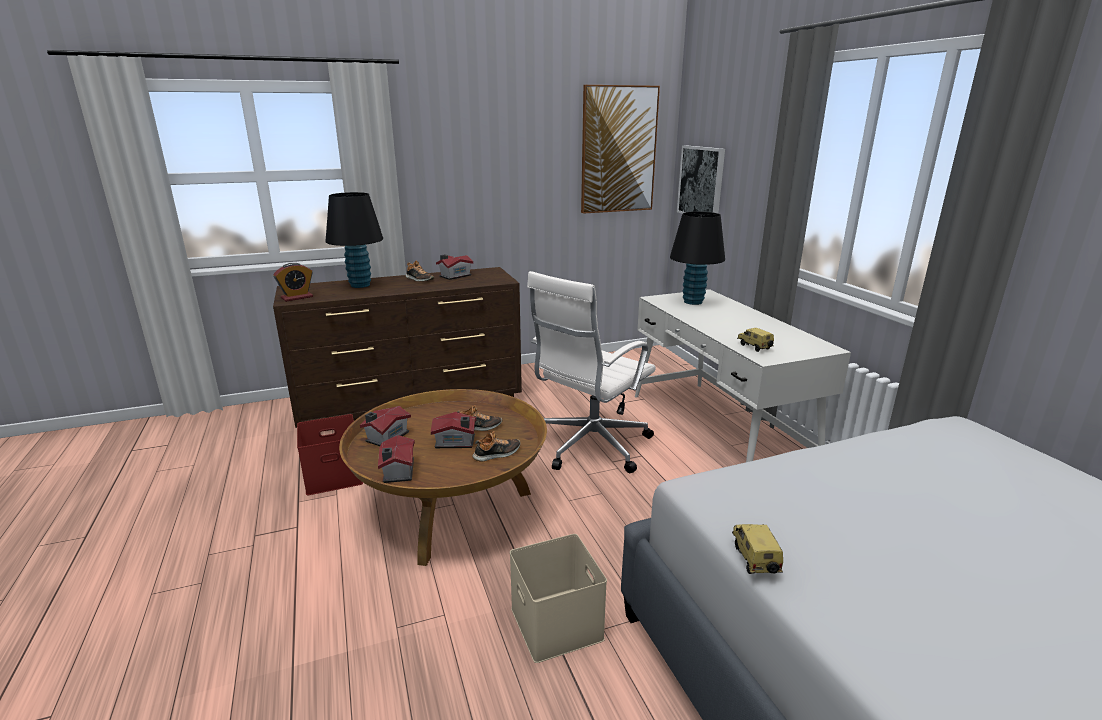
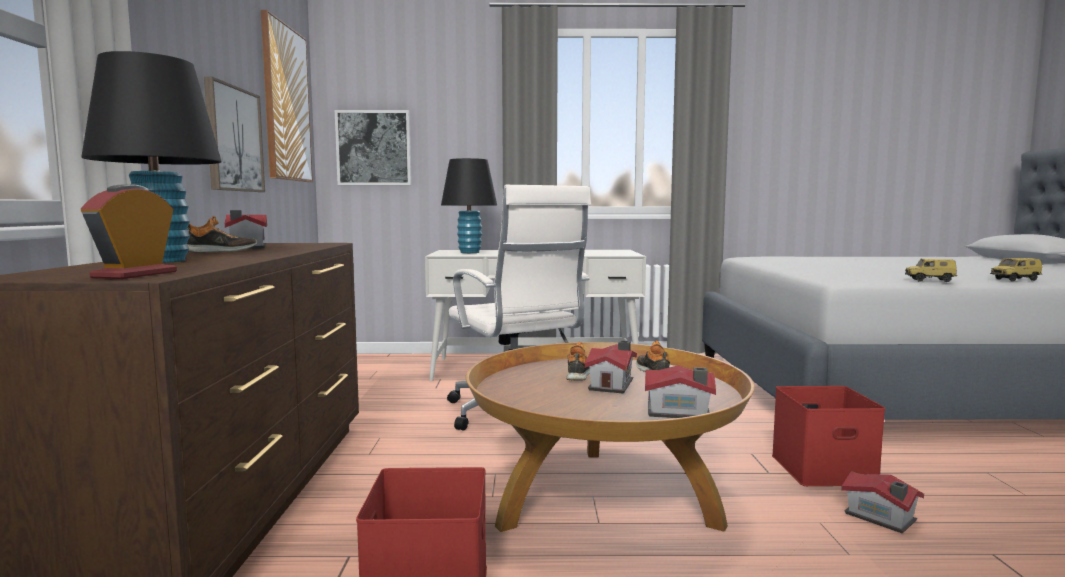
camera: 70 degrees left, 15 degrees down
(297, 297) = (135, 275): alarm clock -> alarm clock turned 150 degrees counterclockwise
(386, 437) = (570, 414): toy house -> toy house (881, 518)
(530, 192) = (233, 139): none -> picture
(558, 624) = (823, 468): beige storage box -> red storage box
(753, 347) = (604, 254): toy car -> toy car (1015, 280)

